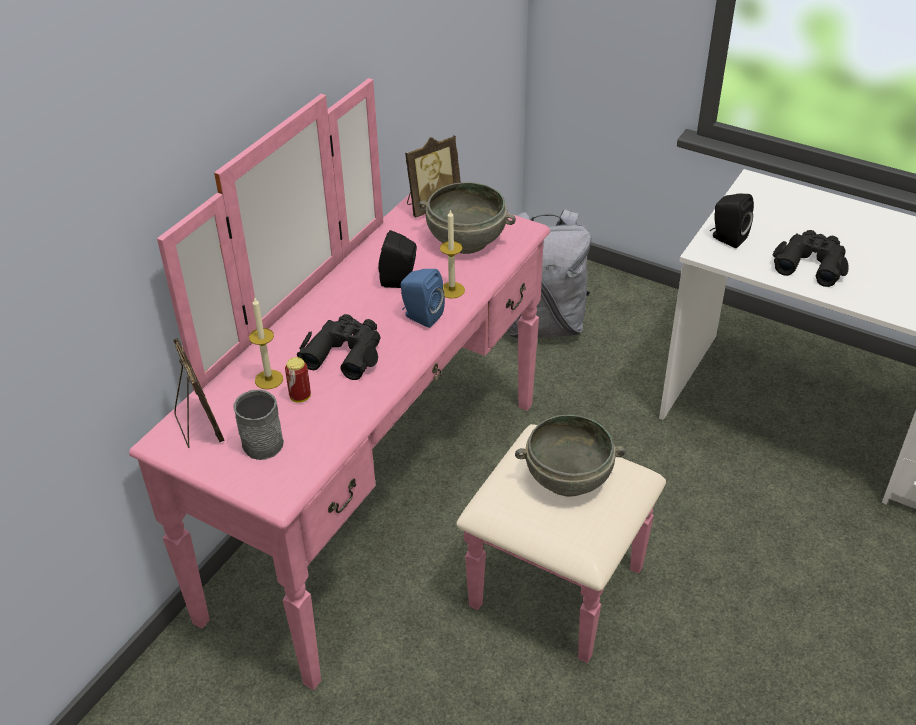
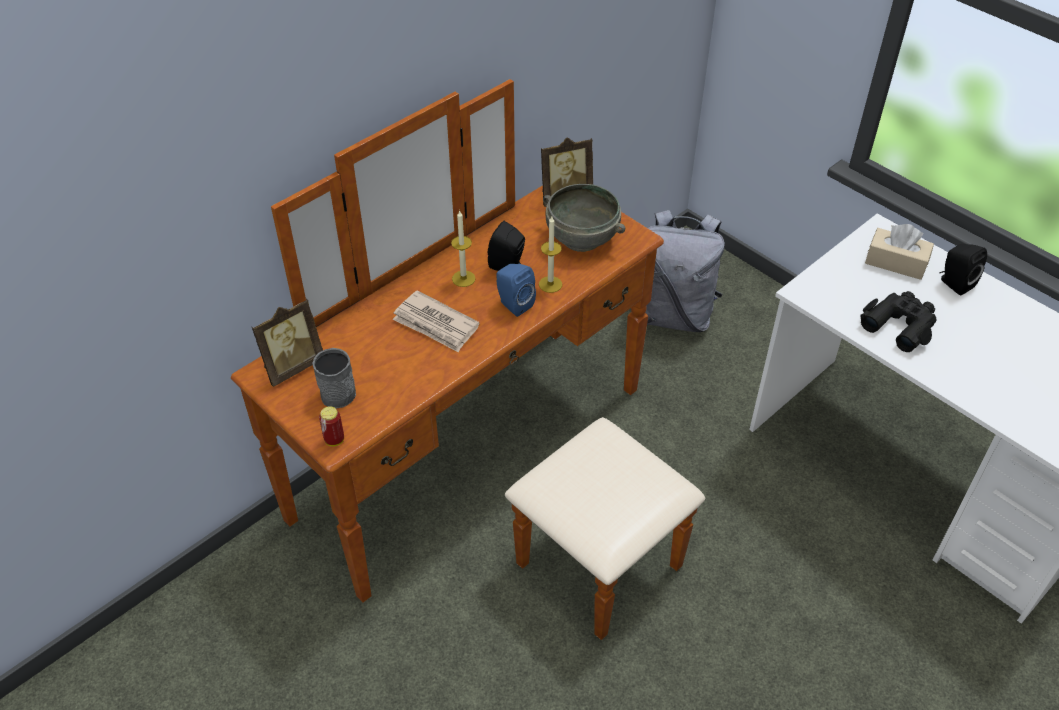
camera: 15 degrees right, 5 degrees up
(198, 426) = (292, 366): picture frame -> picture frame turned 60 degrees clockwise
(269, 379) = (363, 336): candle -> candle (463, 278)
(300, 397) = (384, 358): can -> can (334, 440)
(345, 352) = (436, 324): black binoculars -> newspaper
(418, 521) = (498, 475): pink dresser -> brown dresser
(568, 479) = (612, 477): grey bowl -> none
(726, 238) = (828, 282): black speaker -> black speaker (954, 283)
(781, 209) = (896, 262): none -> beige tissue box

